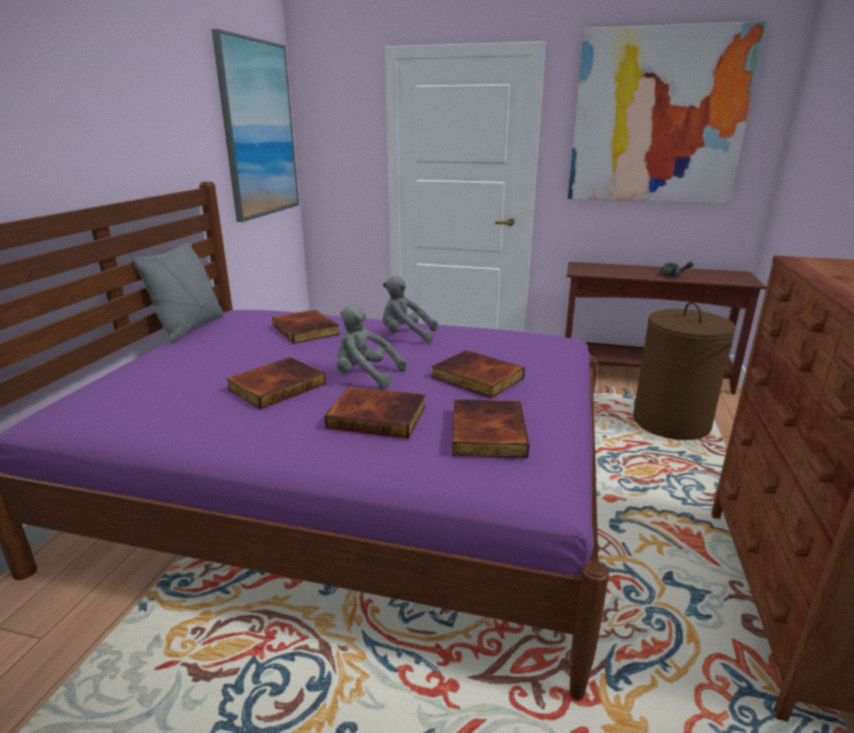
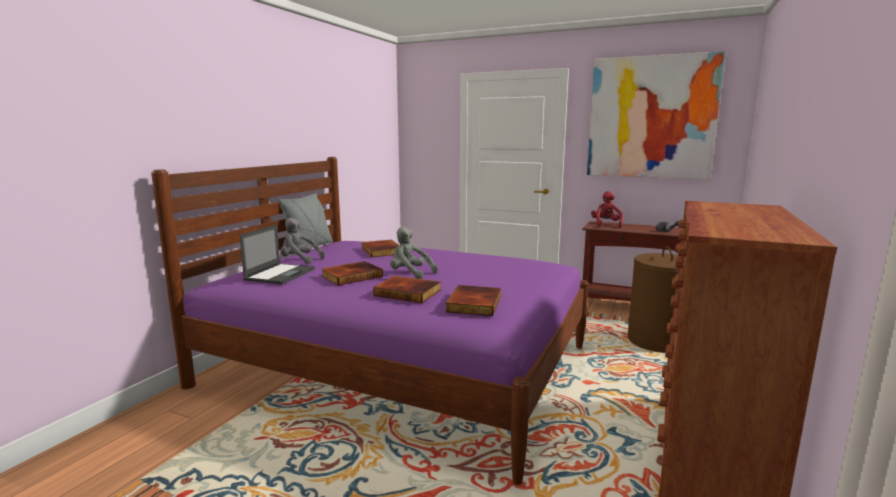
camera: 10 degrees right, 10 degrees down
(157, 390) = (280, 274): none -> laptop
(259, 130) = (372, 127): picture -> none
(406, 336) = (447, 257): grey plush toy -> grey plush toy (299, 260)
(476, 378) = (482, 279): book -> none
(593, 267) = (606, 224): none -> red plush toy

